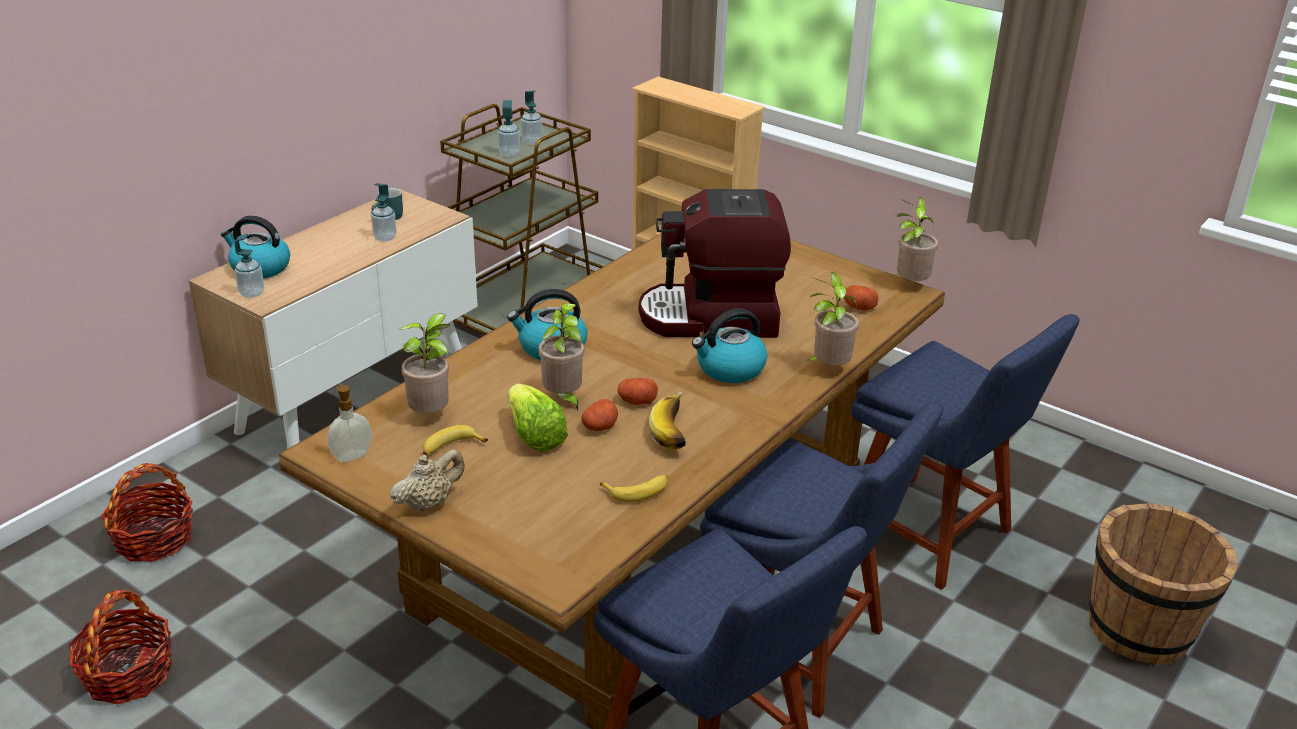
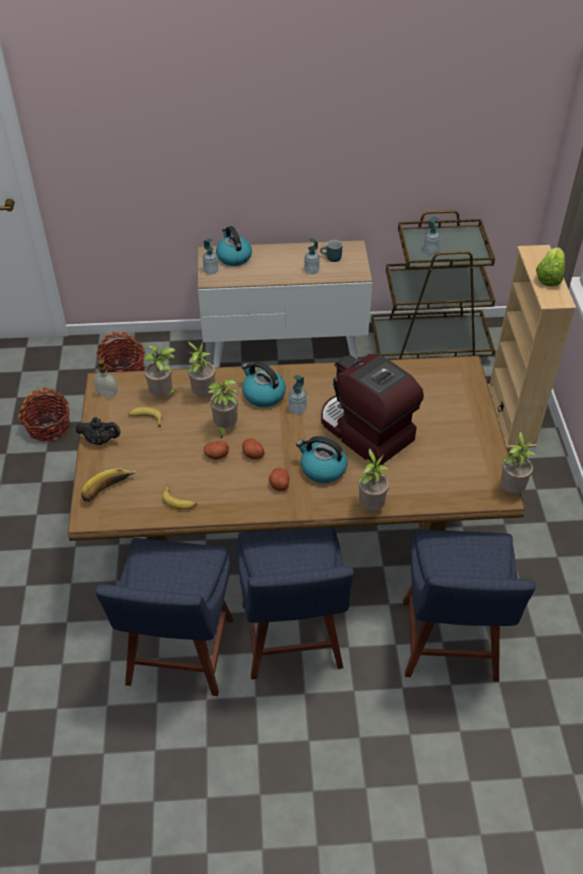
camera: 50 degrees right, 15 degrees up
(429, 503) = (100, 440): beige teapot -> black teapot
(480, 386) = (203, 394): none -> potted plant
(532, 141) = (456, 248): soap dispenser -> soap dispenser (297, 410)
(534, 436) = (184, 438): lettuce -> lettuce (549, 276)
(676, 432) = (242, 484): banana -> banana (109, 491)
(858, 306) = (454, 482): potato -> potato (279, 484)
(1140, 630) = (476, 797): brown bucket -> none

